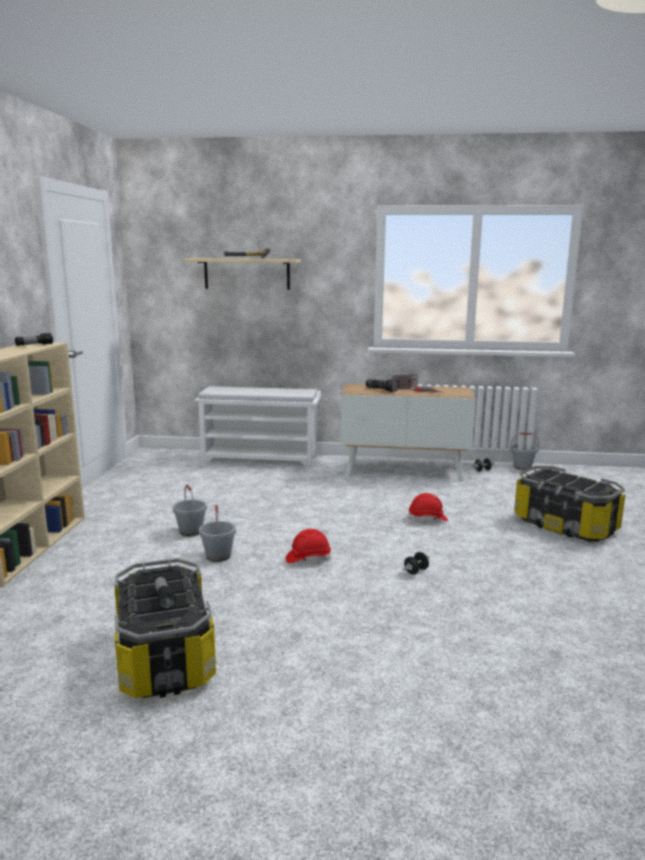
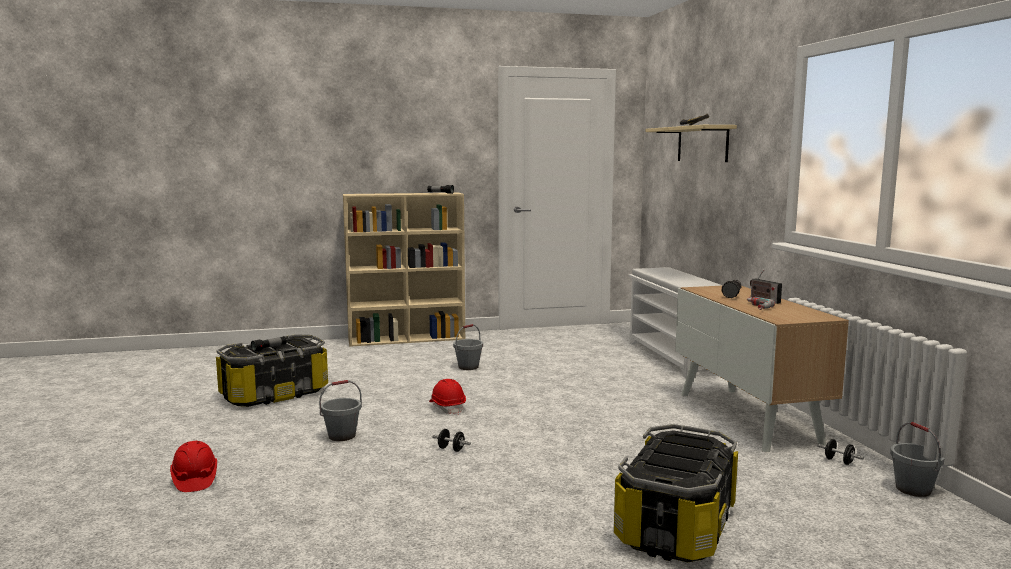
camera: 70 degrees right, 5 degrees down
(218, 556) = (429, 381): grey bucket -> grey bucket (342, 436)
(427, 519) = (597, 443): red hard hat -> red hard hat (194, 480)

